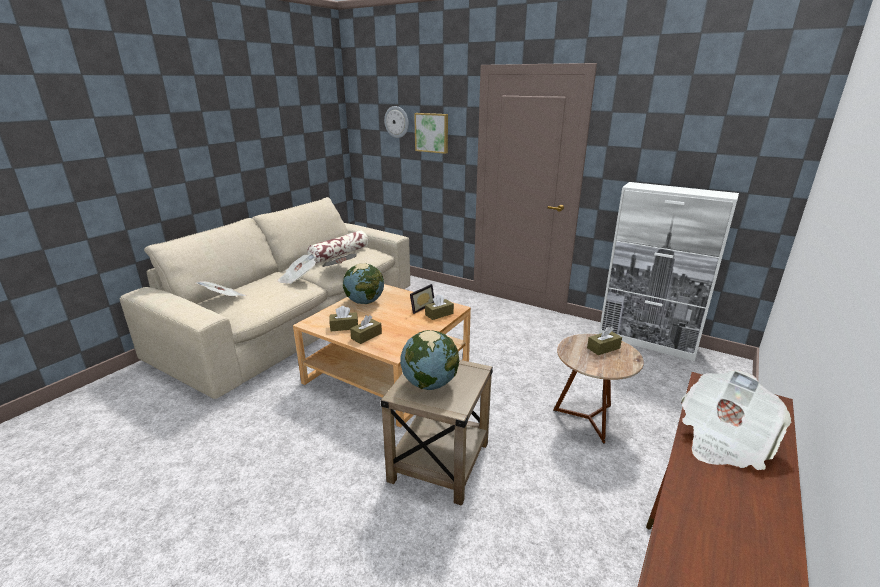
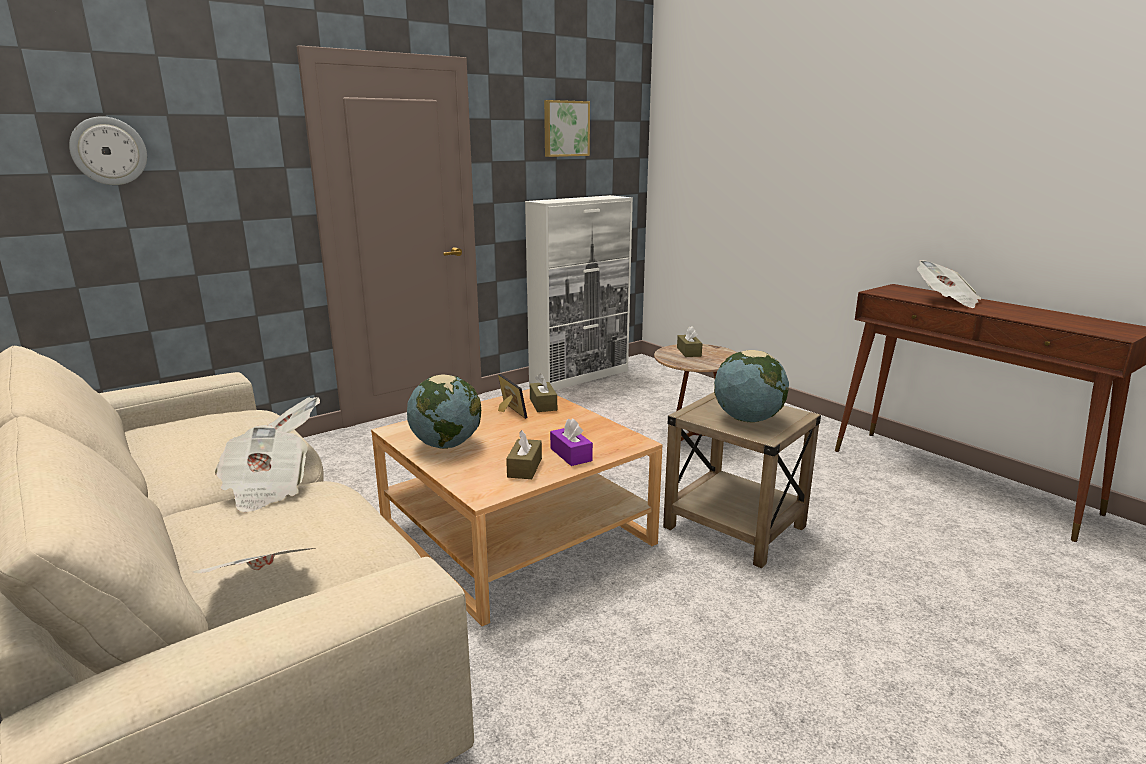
camera: 70 degrees left, 5 degrees down
(339, 254) = (191, 441): pillow -> none
(366, 336) = (571, 455): brown tissue box -> purple tissue box
(432, 132) = (210, 167): picture -> picture (565, 128)

